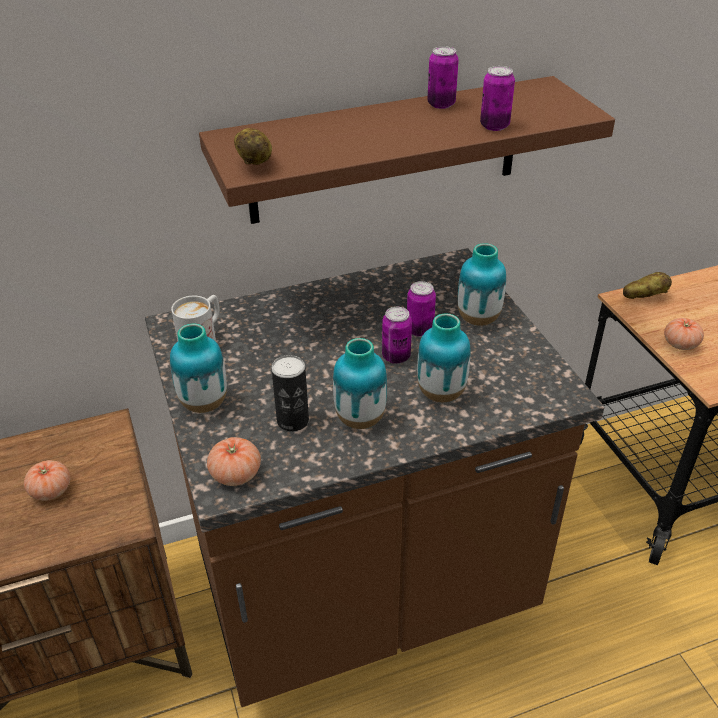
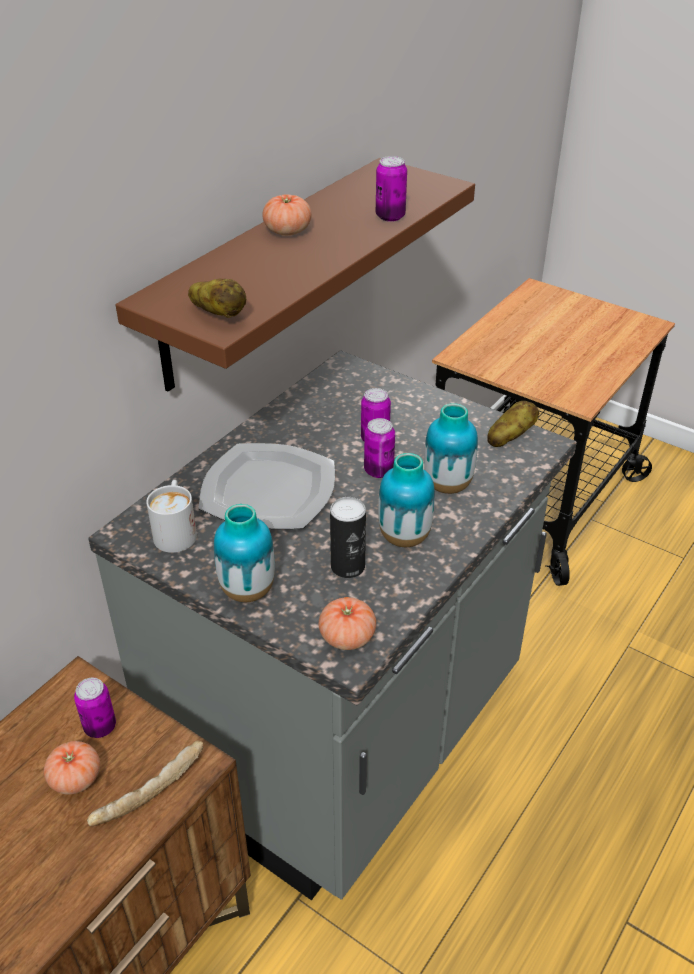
camera: 35 degrees left, 0 degrees up
(84, 524) = (148, 790): none -> bread
(296, 336) = (269, 491): none -> plate
(362, 589) = (347, 737): brown counter -> grey counter
(441, 104) = (318, 209): can -> can (100, 727)
(478, 319) = (413, 409): vase -> none
(644, 296) = (470, 348): potato -> potato (509, 437)
(680, 344) = (530, 377): tomato -> tomato (287, 231)

